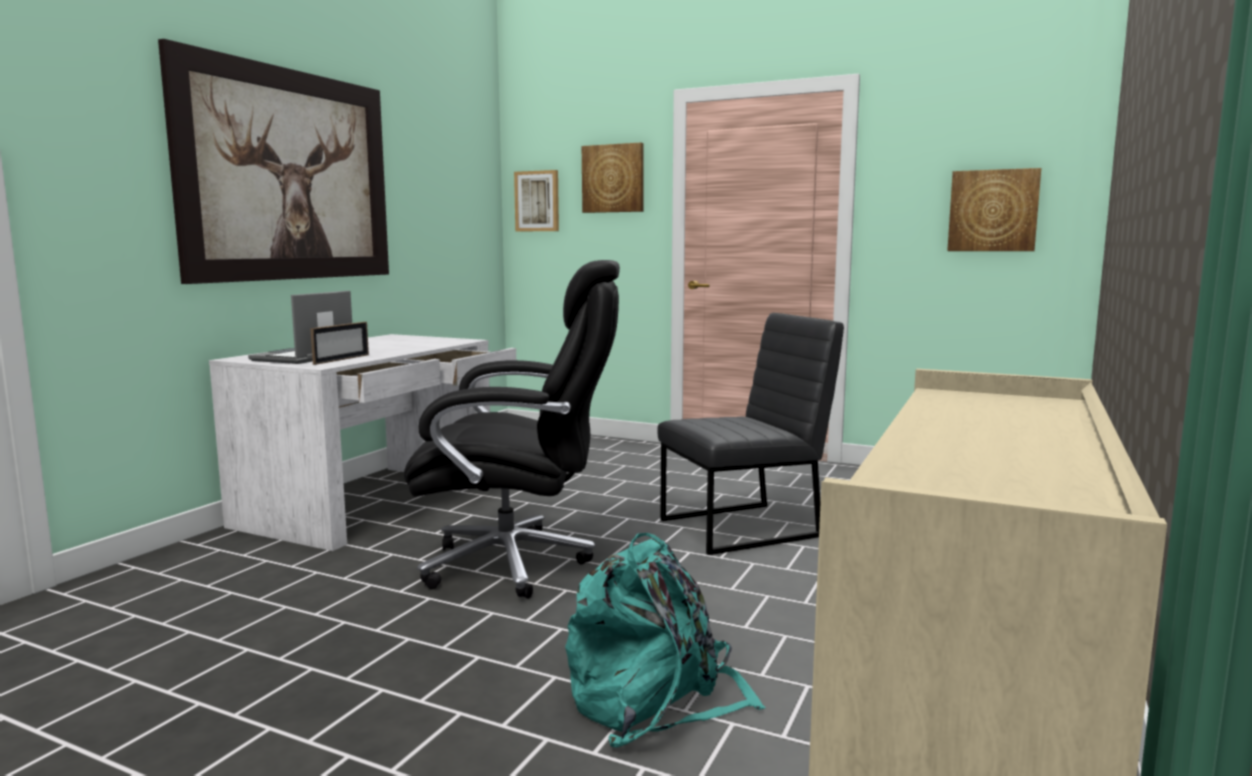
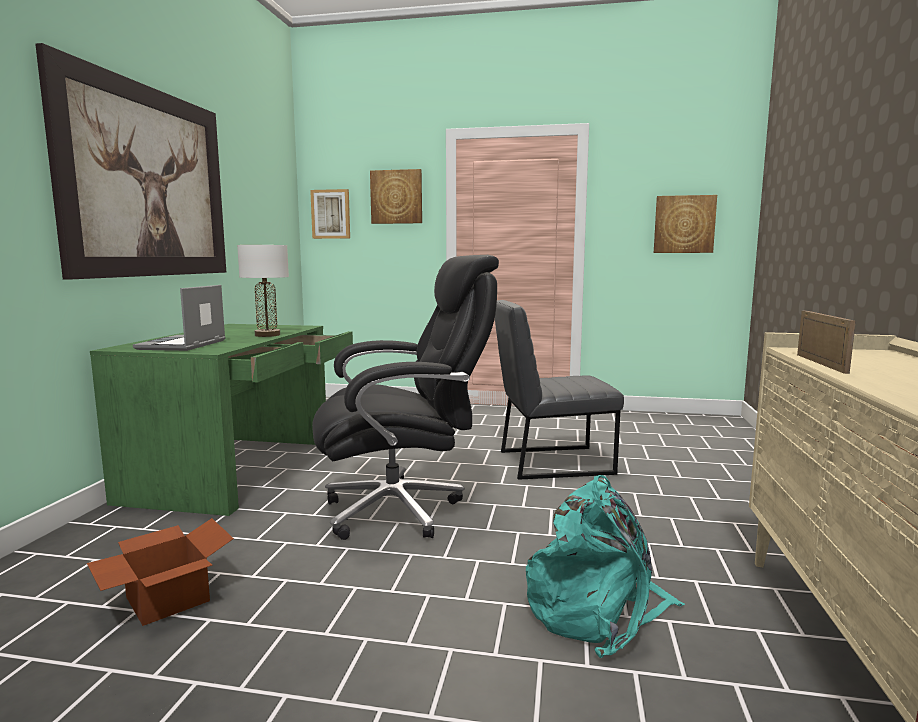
camera: 15 degrees left, 0 degrees up
(219, 625) = (165, 599): none -> cardboard box
(341, 359) = (222, 345): picture frame -> picture frame (820, 363)
(383, 503) = (246, 468): white desk -> green desk
(407, 349) = (267, 335): none -> table lamp
(744, 527) = (551, 462): grey chair -> grey chair turned 150 degrees counterclockwise

